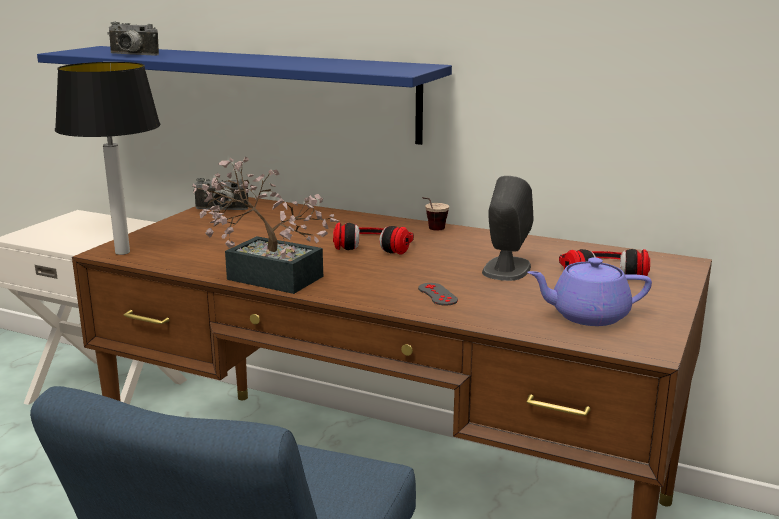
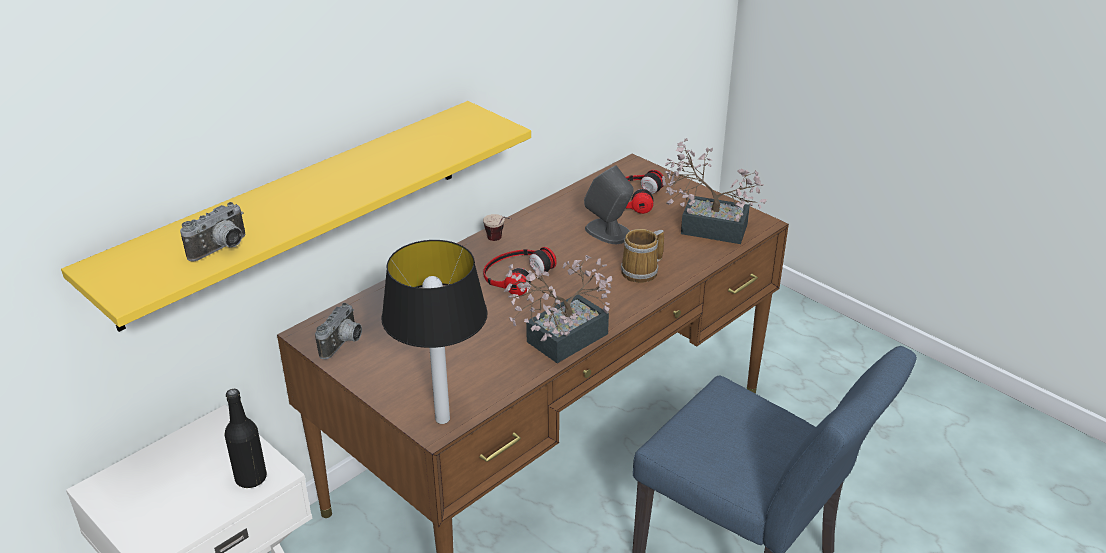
camera: 70 degrees left, 15 degrees up
(91, 246) = (251, 478): none -> black bottle
(260, 92) = (295, 210): blue shelf -> yellow shelf
(437, 294) = (642, 272): grey game controller -> mug
(587, 316) = (706, 227): purple teapot -> potted plant

